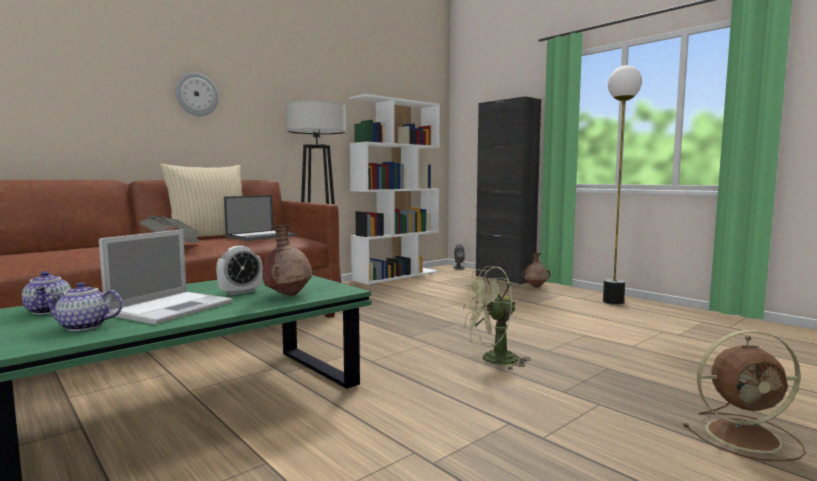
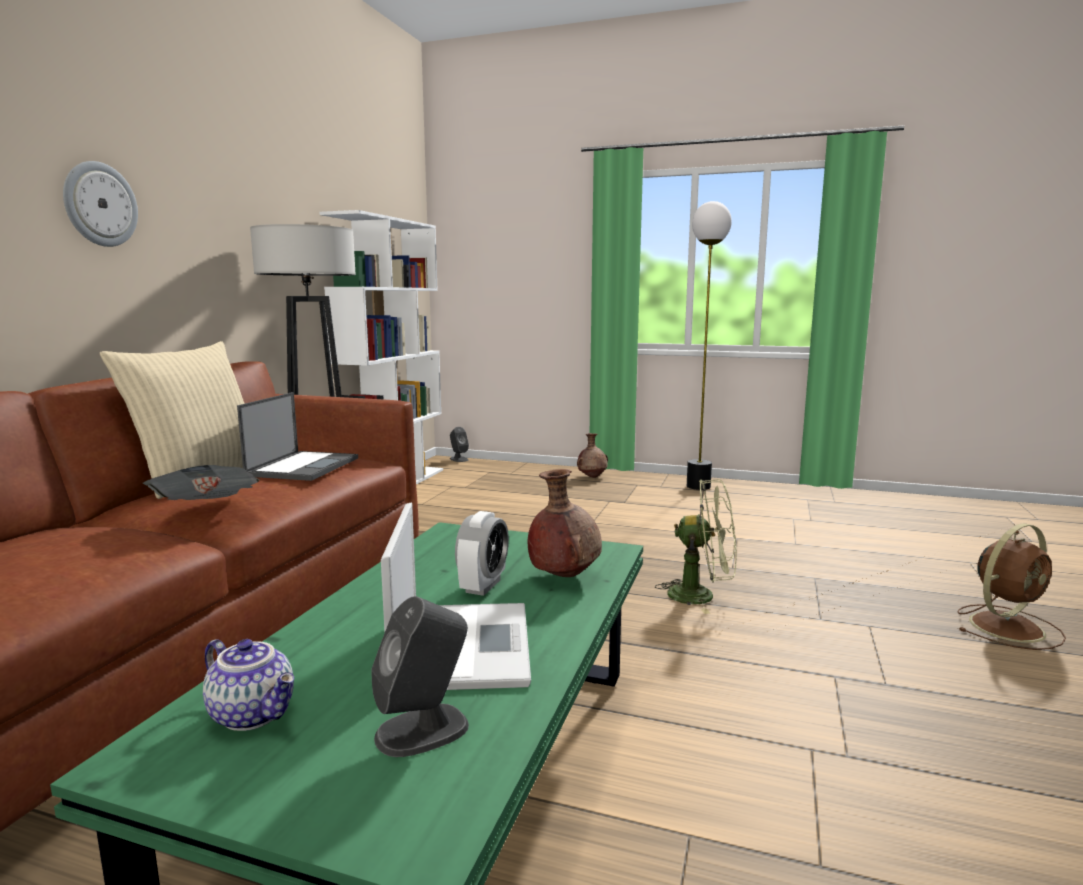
camera: 30 degrees left, 5 degrees up
(83, 327) = (423, 730): teapot -> grey speaker
(492, 360) = (701, 596): green fan -> green fan turned 120 degrees counterclockwise
(504, 278) = (539, 469): black cabinet -> none

